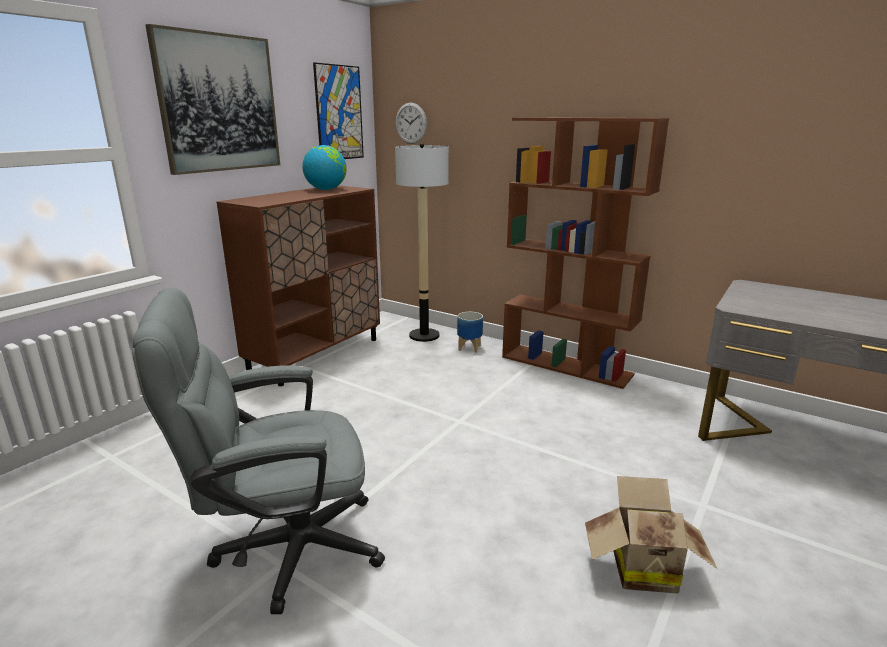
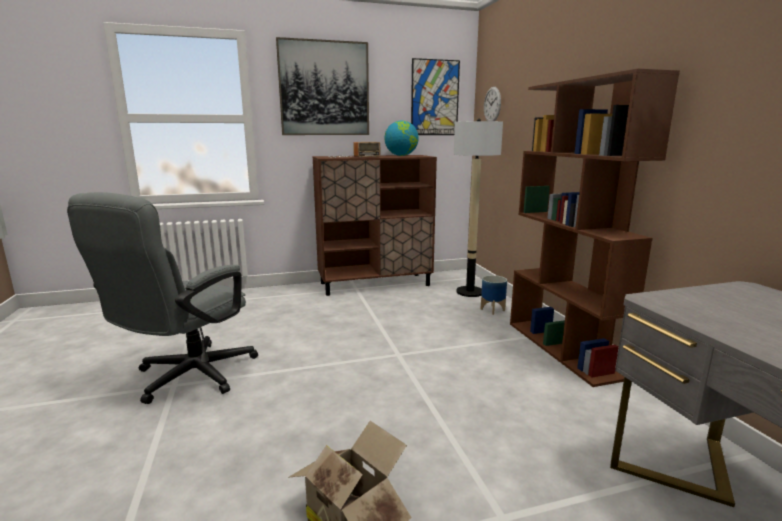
camera: 40 degrees right, 5 degrees down
(281, 198) = (351, 156): none -> radio
(283, 549) = (186, 378): grey office chair -> grey office chair turned 90 degrees counterclockwise

